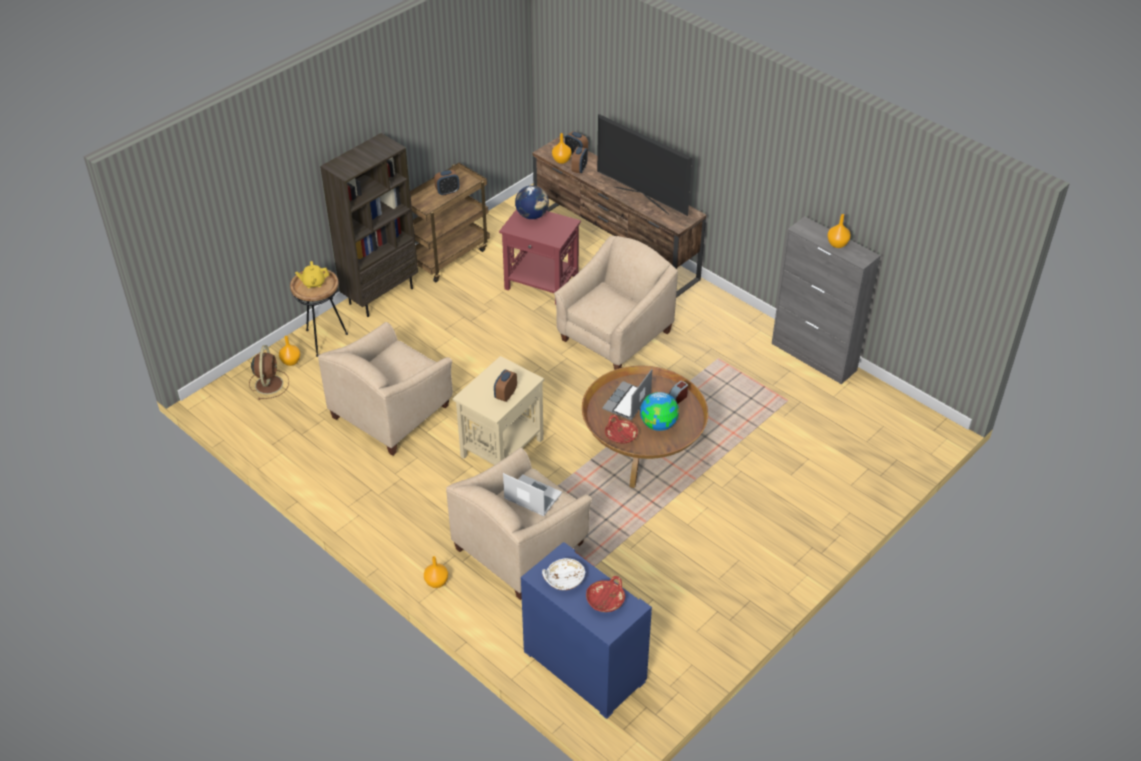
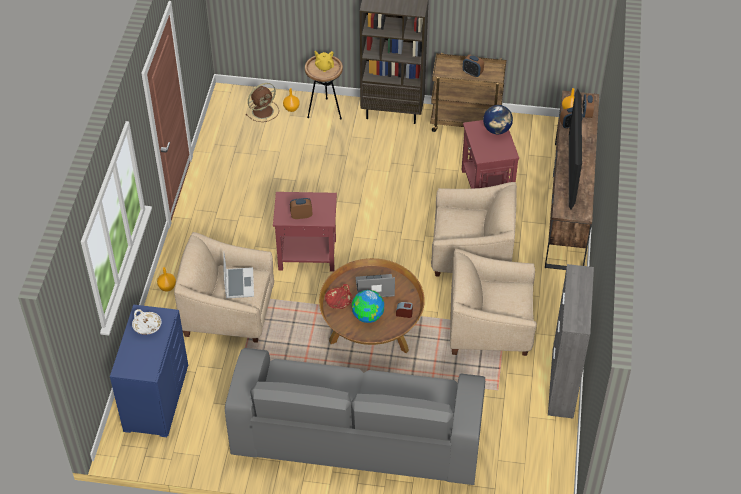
camera: 55 degrees right, 5 degrees up
(391, 412) = (290, 182): beige armchair -> beige armchair (489, 327)
(501, 447) = (307, 254): beige side table -> red side table
(606, 600) = (145, 356): red bowl -> none
(765, 525) = (357, 436): none -> grey sofa
(837, 244) = (577, 302): orange vase -> none

